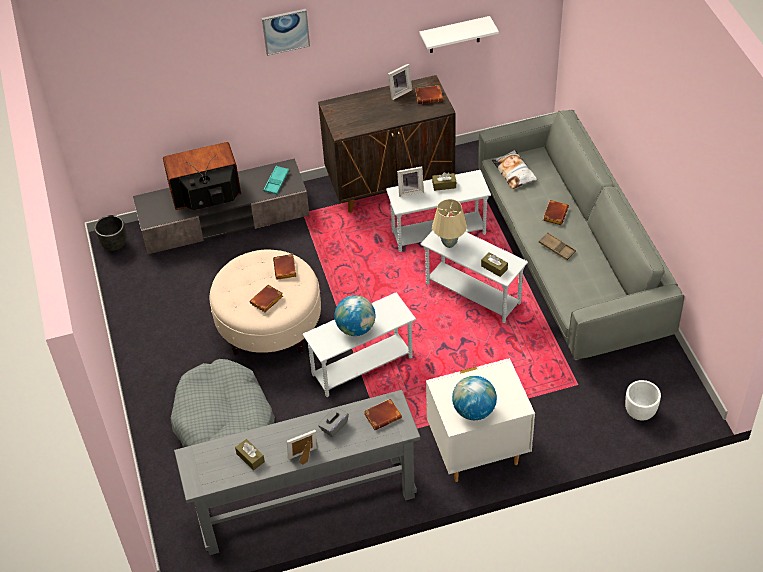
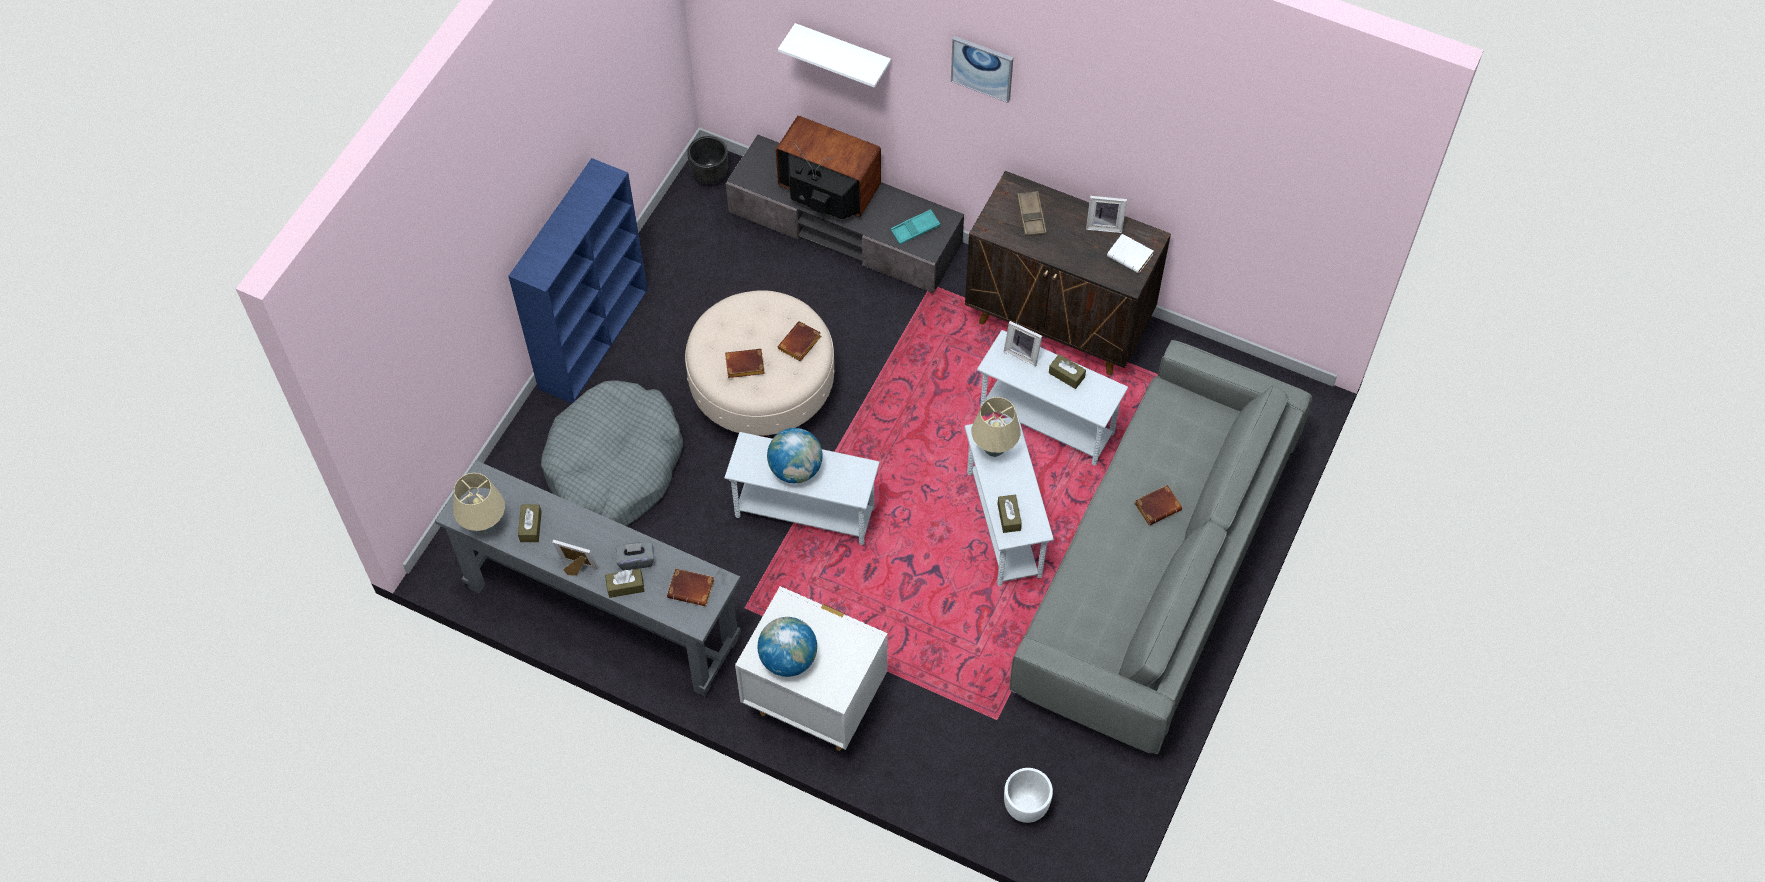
camera: 40 degrees right, 10 degrees up
(136, 370) = (594, 337): none -> blue bookcase
(221, 479) = (484, 526): none -> beige table lamp
(343, 444) = (625, 586): none -> brown tissue box
(429, 96) = (1131, 256): brown book -> white book
(454, 35) = (1210, 202): white shelf -> white shelf (843, 54)
(514, 172) = (1171, 419): pillow -> none
(557, 248) = (1112, 549): brown tray -> brown tray (1031, 216)

